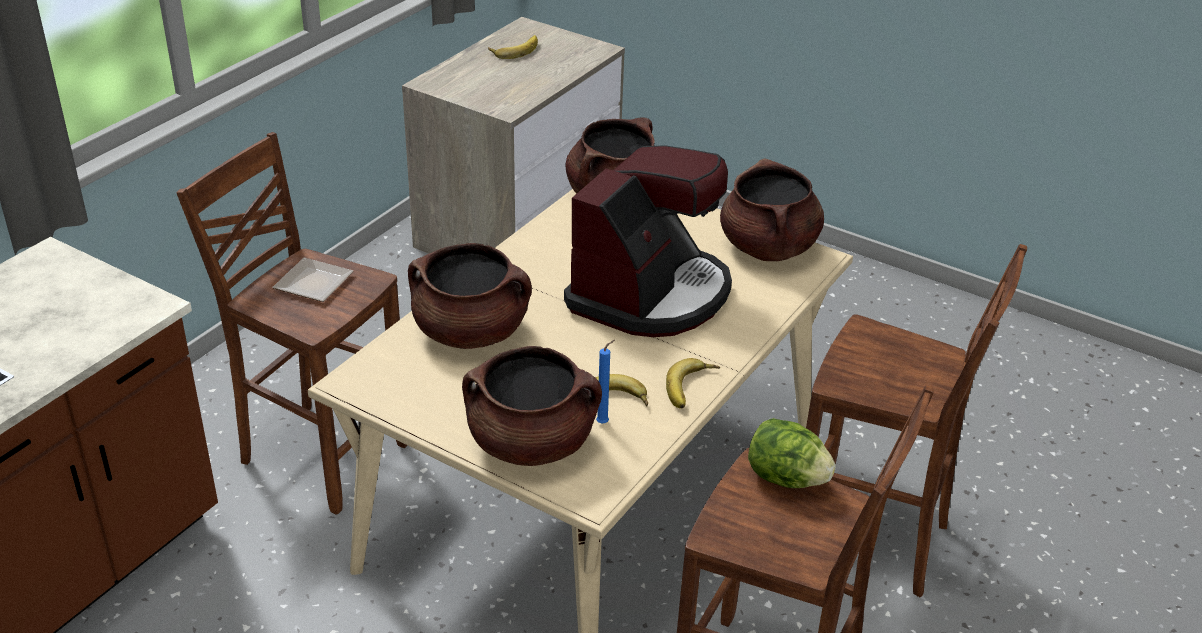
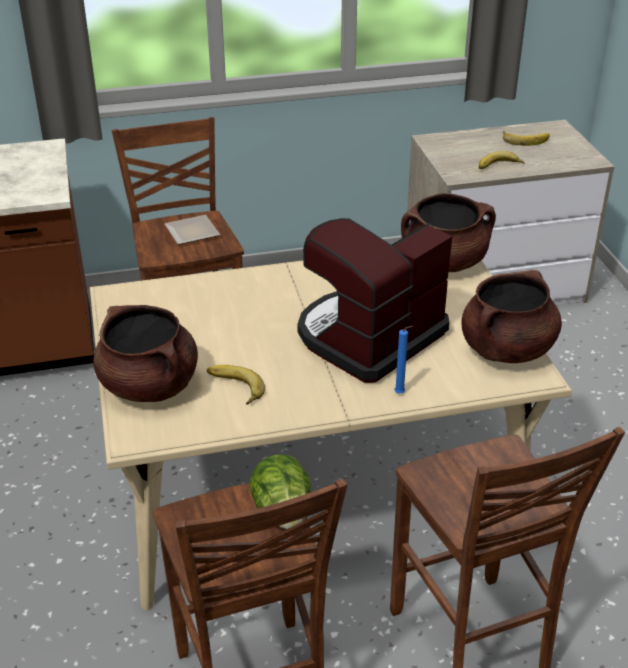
camera: 45 degrees right, 0 degrees up
(471, 332) = (220, 301): brown cooking pot -> none
(604, 422) = (209, 399): blue candle -> blue candle (401, 394)
(651, 294) = (368, 337): coffee machine -> coffee machine turned 150 degrees clockwise
(692, 388) = (298, 412): banana -> banana (499, 166)

